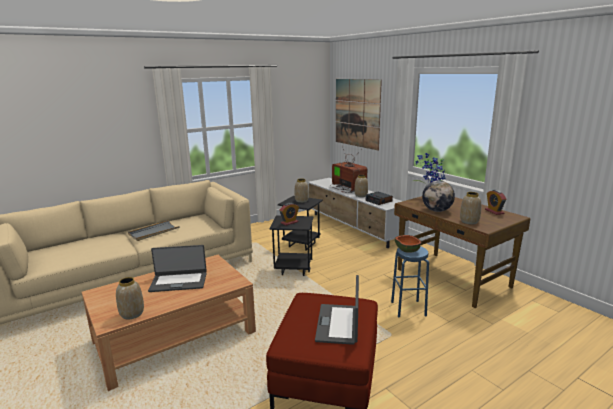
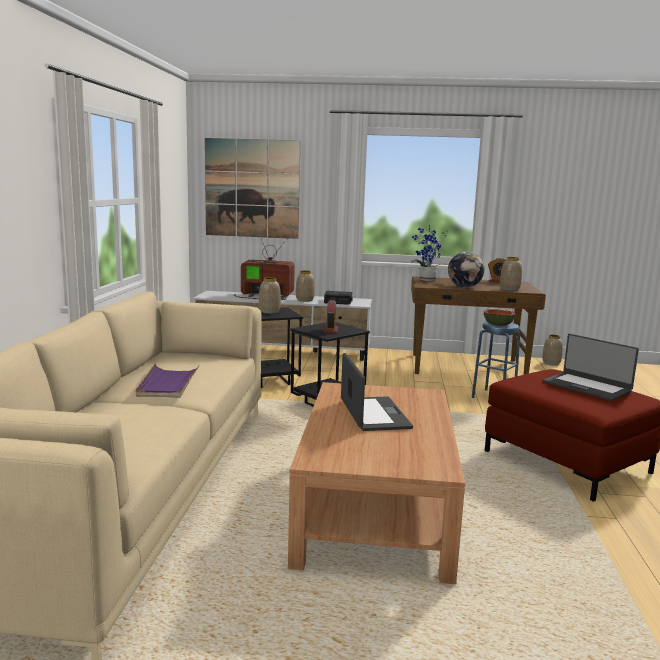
camera: 50 degrees left, 5 degrees down
(132, 314) = (431, 453): vase -> vase (551, 363)
(154, 232) = (168, 384): grey tray -> purple tray
(178, 282) = (373, 414): laptop -> laptop turned 45 degrees counterclockwise

